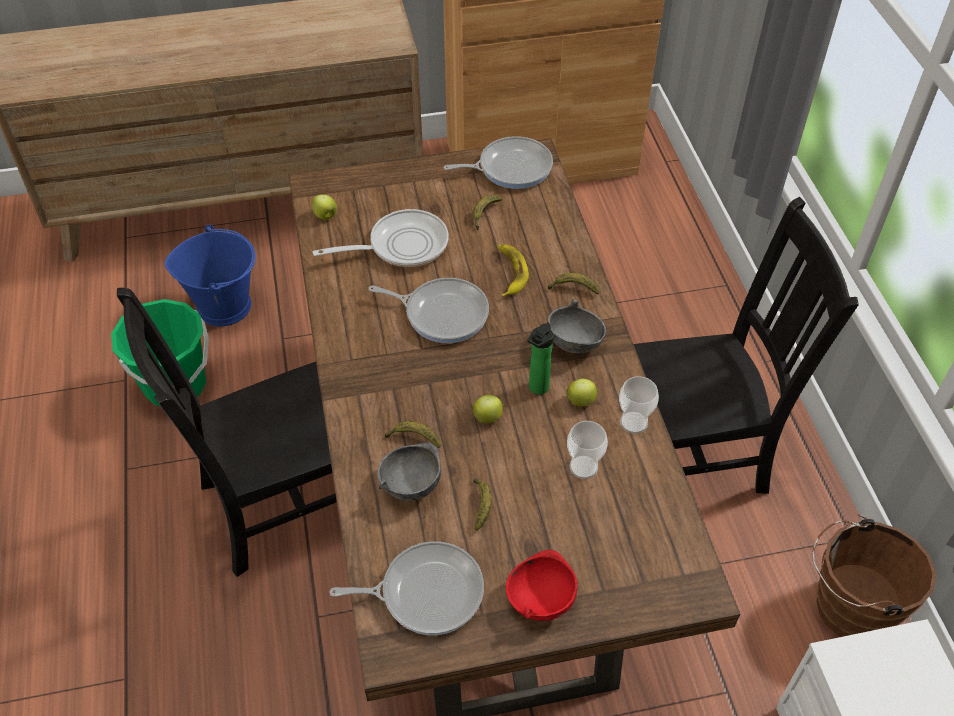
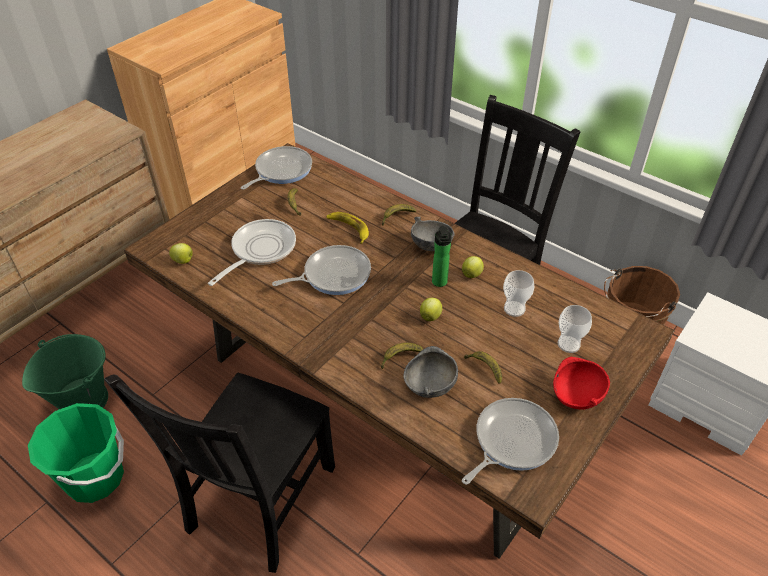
camera: 40 degrees left, 5 degrees down
(224, 305) = (83, 400): blue bucket -> green bucket
(633, 422) = (512, 268): cup -> cup (568, 344)

